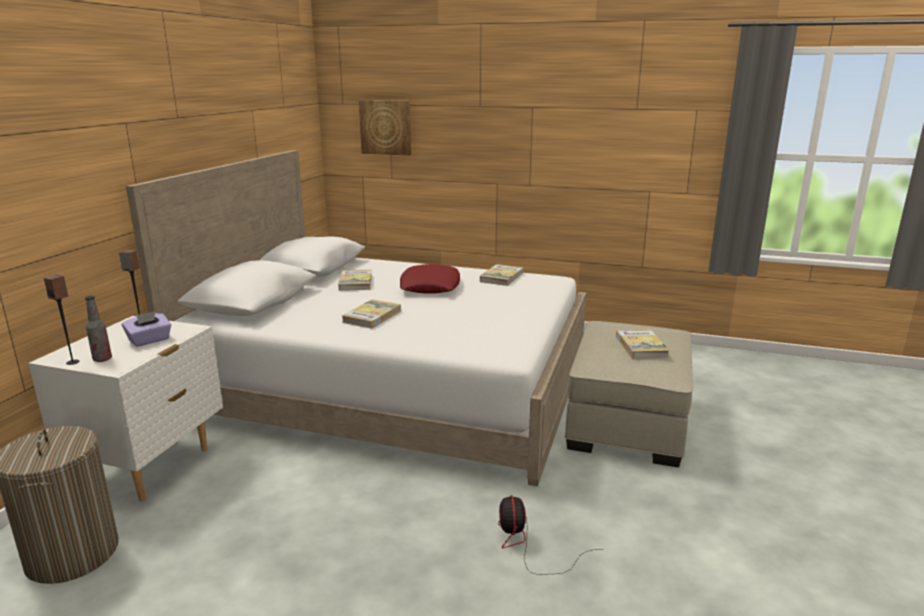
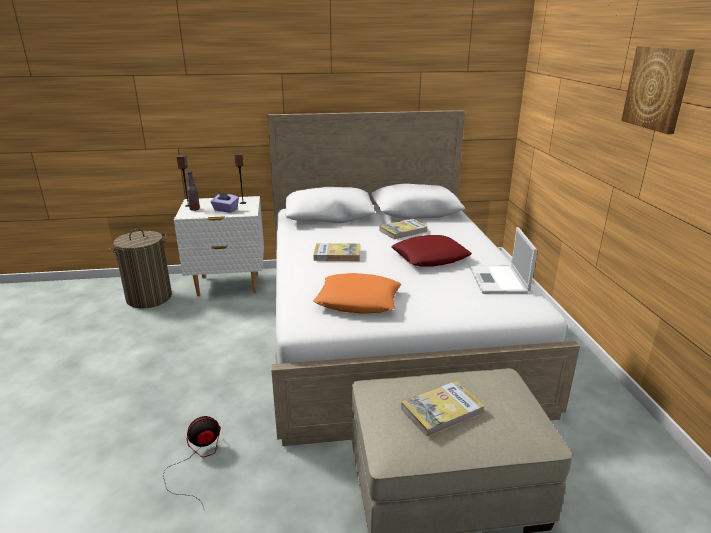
camera: 65 degrees right, 5 degrees up
(386, 127) = (553, 101): picture -> picture (657, 88)
(485, 326) = (358, 300): none -> orange pillow
(501, 277) = (499, 281): book -> laptop

